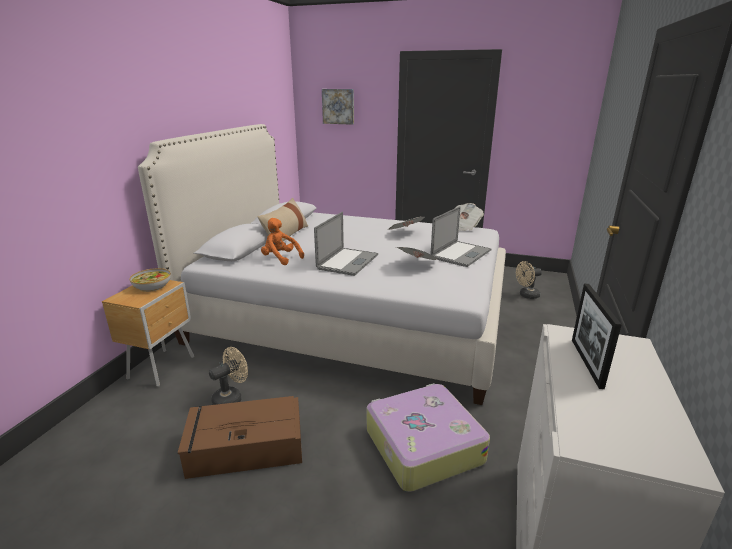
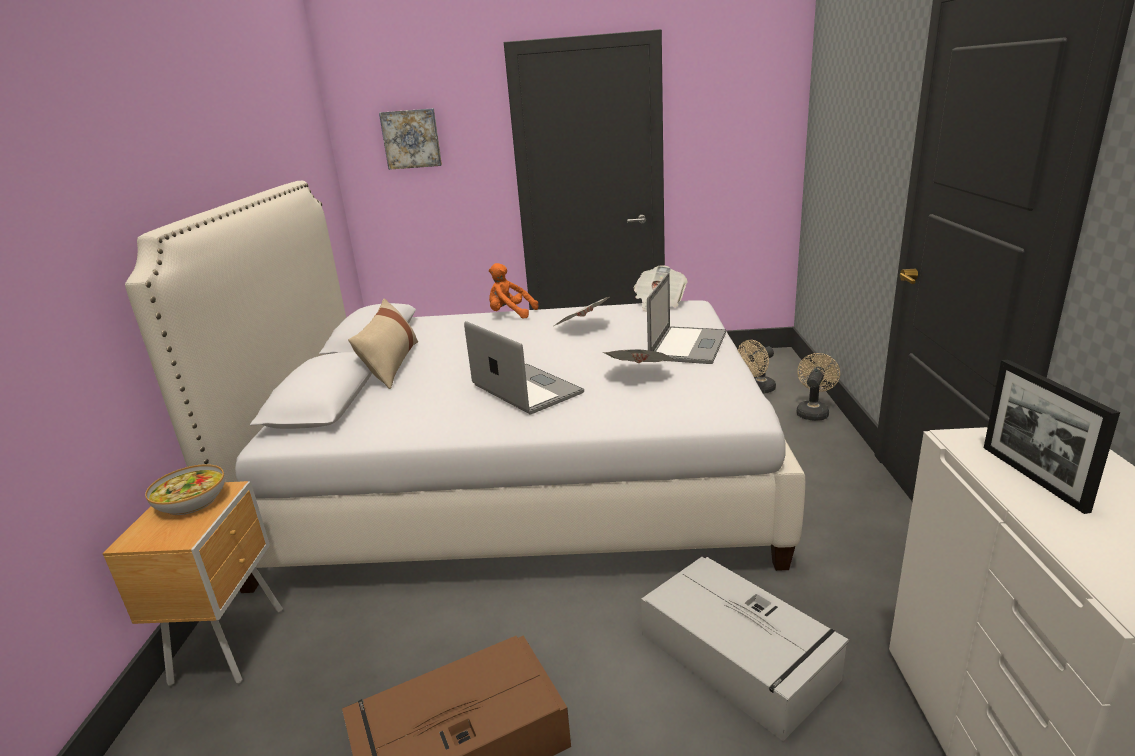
camera: 15 degrees left, 0 degrees up
(231, 398) = (390, 667): beige fan -> beige fan (813, 411)
(280, 259) = (409, 405): orange plush toy -> orange plush toy (510, 314)
(348, 261) = (526, 389): laptop -> laptop turned 45 degrees counterclockwise
(422, 445) = (739, 658): suitcase -> grey storage box

